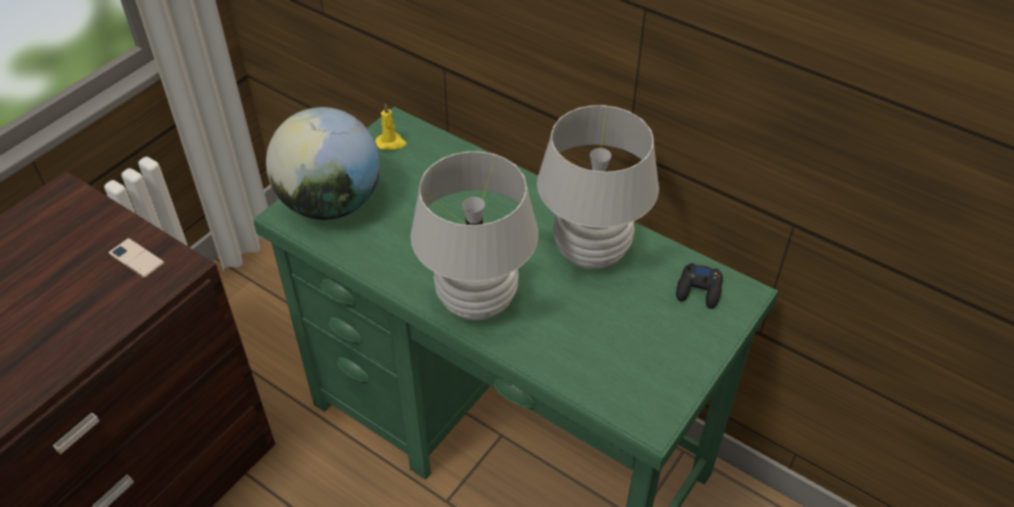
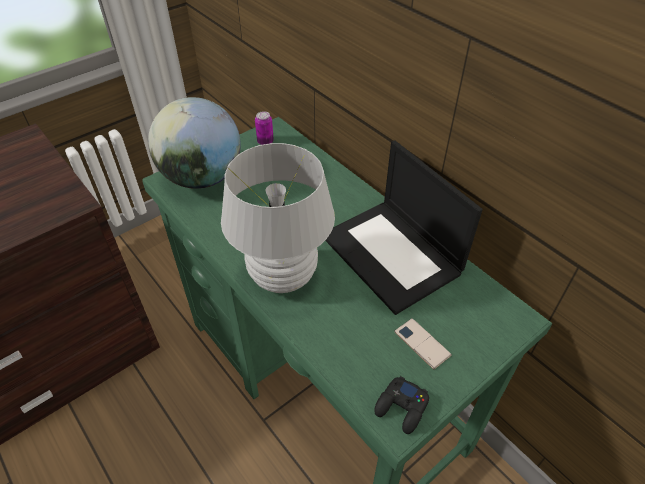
camera: 15 degrees right, 0 degrees up
(136, 258) = (48, 192): phone -> phone (422, 343)
(391, 143) = (265, 142): yellow candle -> can
(591, 252) = (392, 254): white table lamp -> laptop
(699, 290) = (478, 307): black game controller -> black game controller (402, 407)

